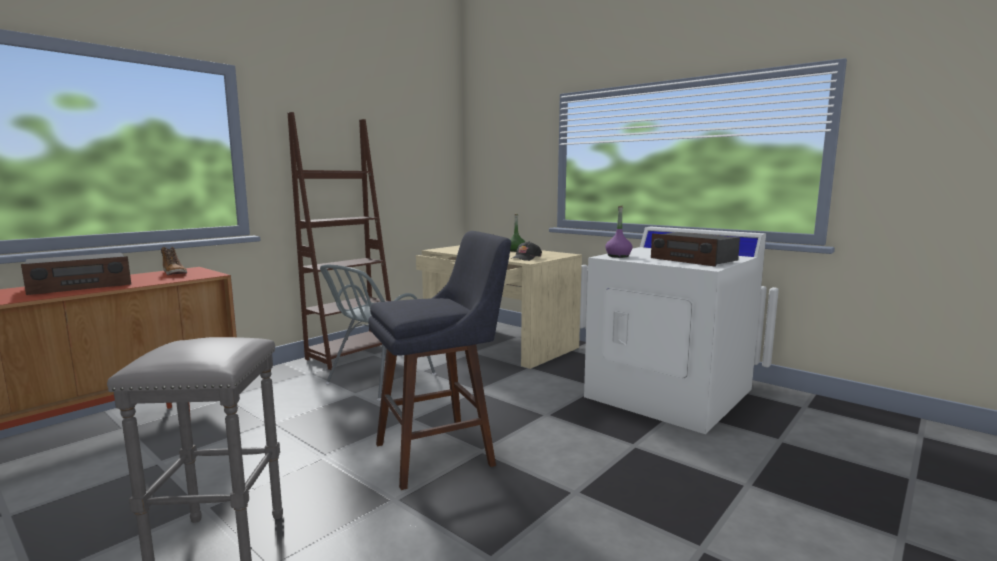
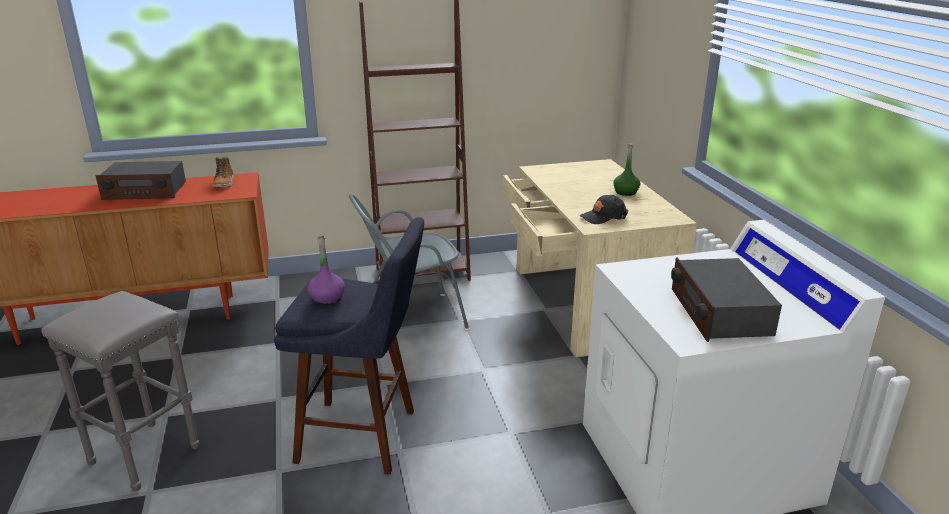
camera: 35 degrees right, 15 degrees up
(618, 256) = (638, 271): purple bottle -> purple bottle (327, 298)

